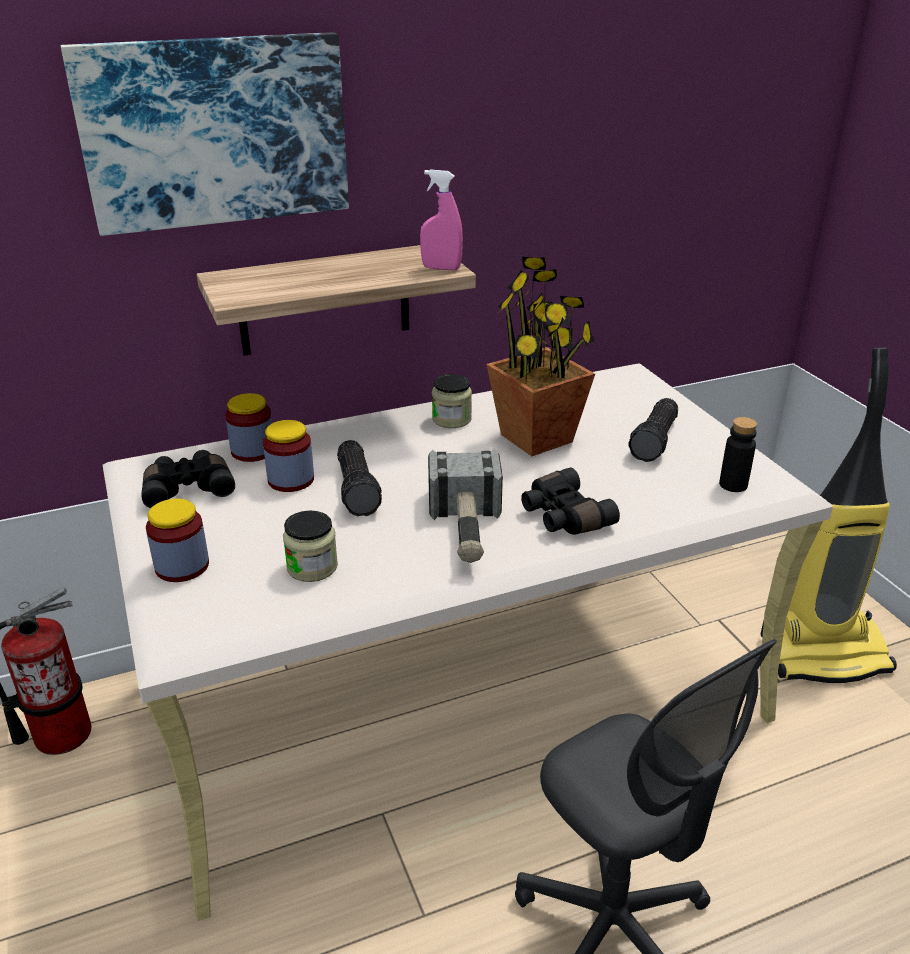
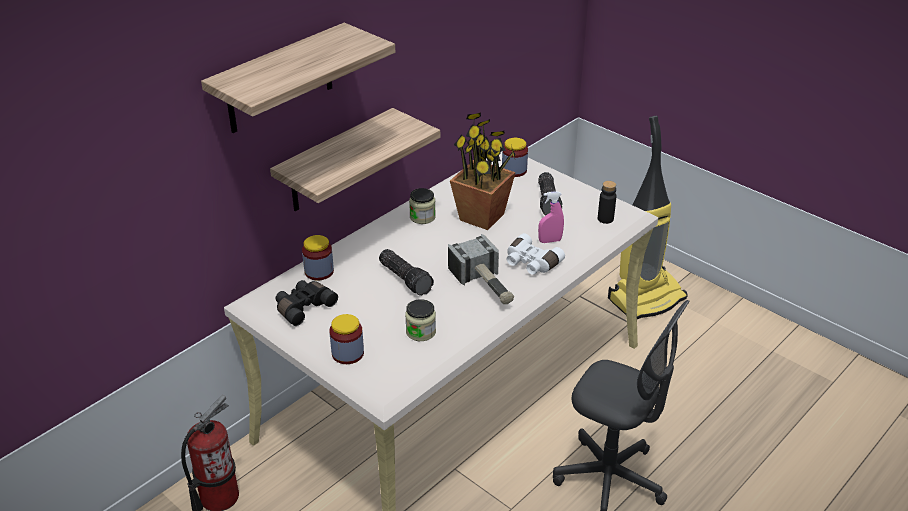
camera: 25 degrees left, 5 degrees up
(215, 132) = (279, 80): picture -> shelf
(291, 480) = (361, 284): jar -> jar (514, 170)
(441, 268) = (416, 129): pink spray bottle -> pink spray bottle (550, 241)
(563, 516) = (531, 263): black binoculars -> white binoculars

